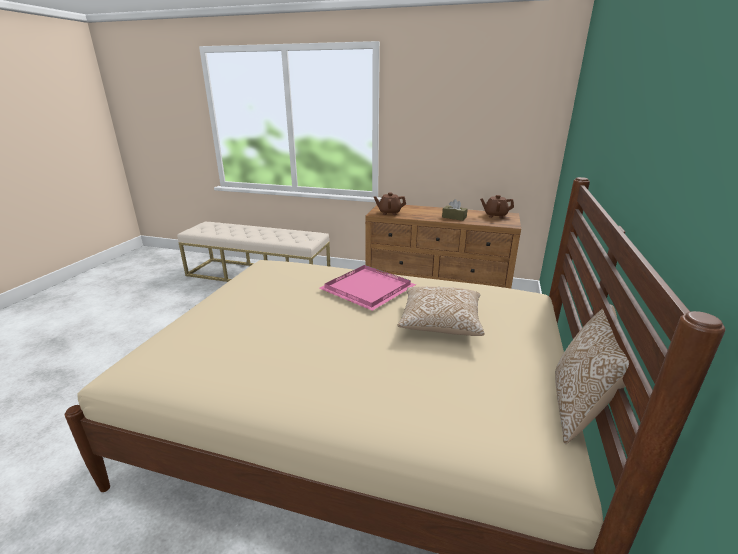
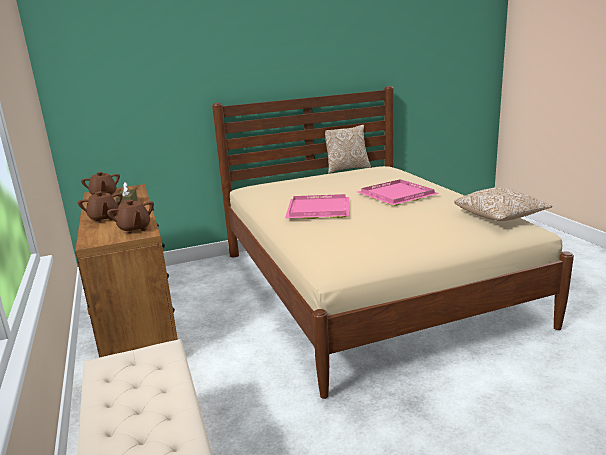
camera: 125 degrees left, 5 degrees down
(337, 348) = (397, 194): none -> pink tray
(427, 210) = (104, 219): none -> brown teapot
(440, 323) = (327, 188): pillow -> pillow (500, 217)

